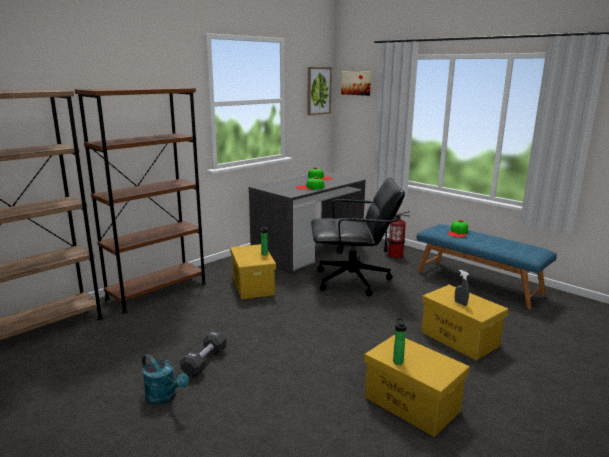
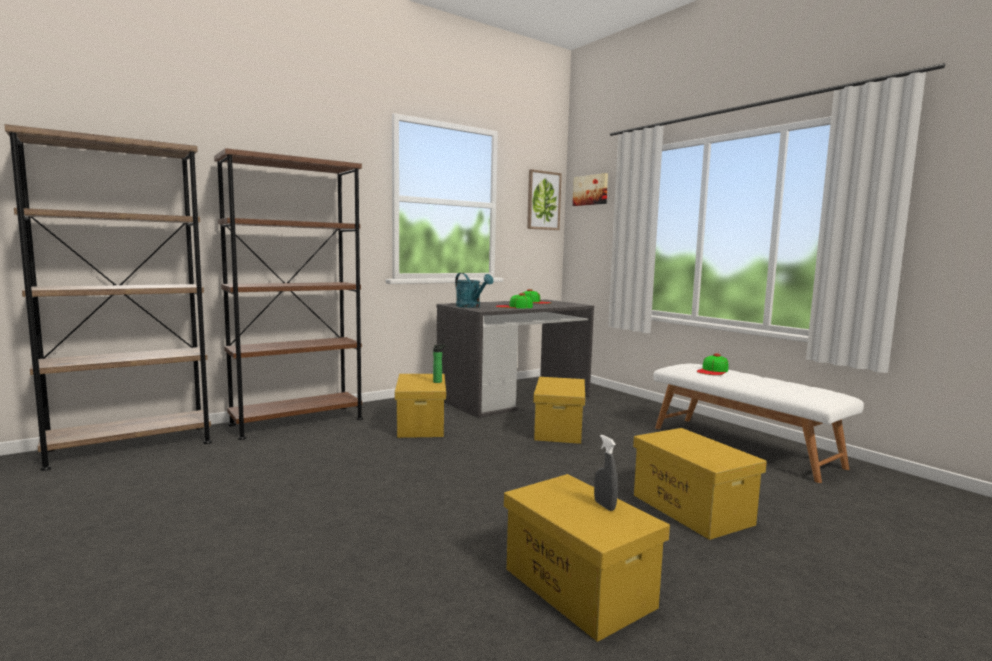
camera: 10 degrees right, 10 degrees down
(165, 398) = (216, 536): turquoise watering can -> turquoise watering can (471, 306)
(204, 362) = (301, 500): black dumbbell -> none
(353, 280) = (559, 430): black office chair -> yellow storage box
(395, 255) = (631, 408): fire extinguisher -> none
(397, 360) = (551, 505): bottle -> none
(460, 303) = (689, 449): grey spray bottle -> grey spray bottle (604, 505)
(478, 283) = (743, 446): blue bench -> white bench

